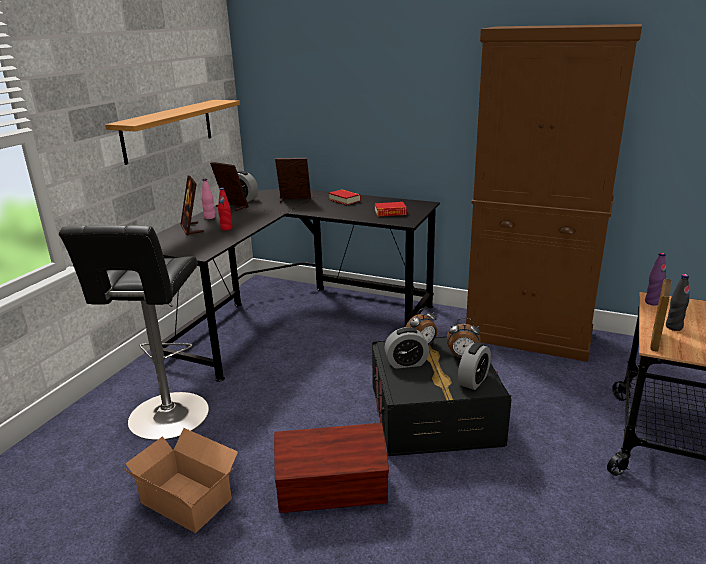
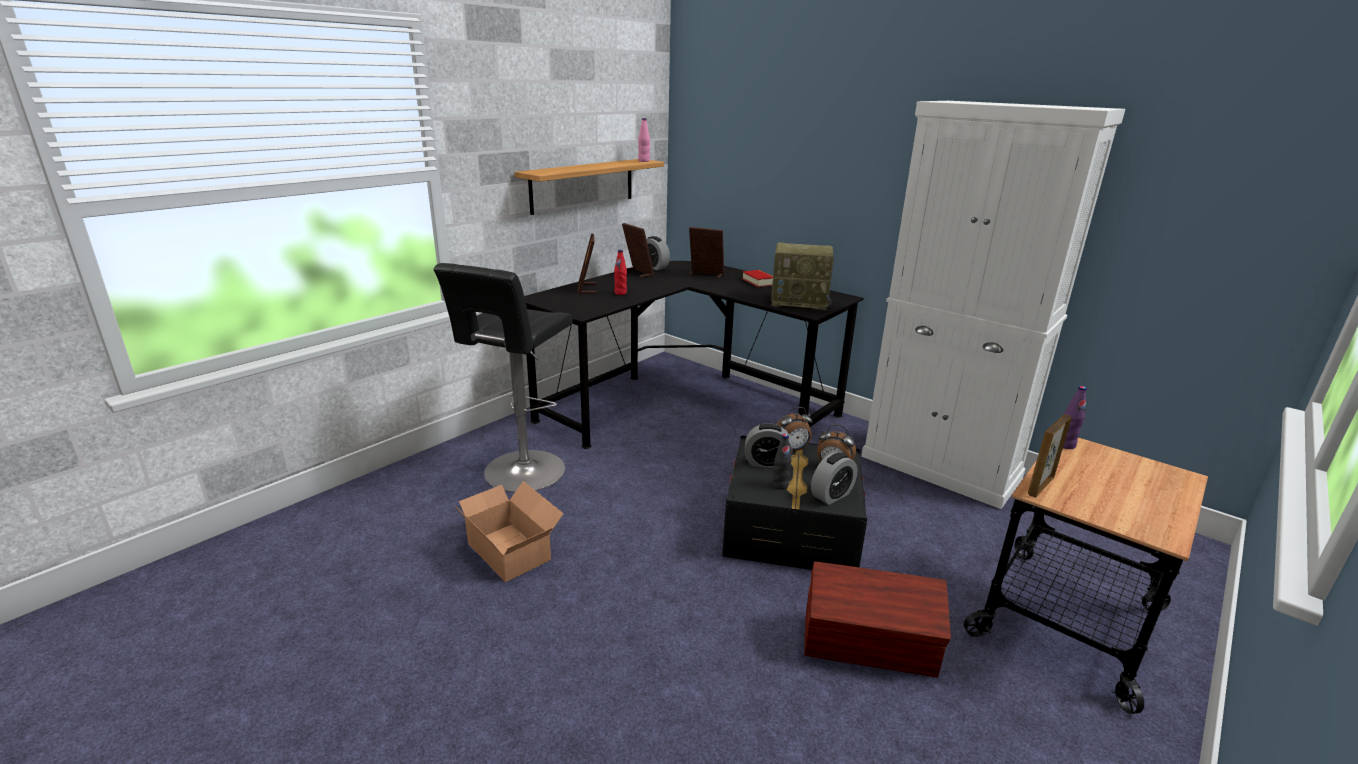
camera: 15 degrees right, 0 degrees up
(209, 217) = (610, 280): pink bottle -> pink bottle (644, 161)
(333, 491) = (651, 576): brown storage box -> brown storage box (869, 646)
(390, 213) = (800, 301): book -> radio
(528, 336) = (940, 467): brown cabinet -> white cabinet
(673, 327) = (1074, 476): black bottle -> black bottle (780, 485)

